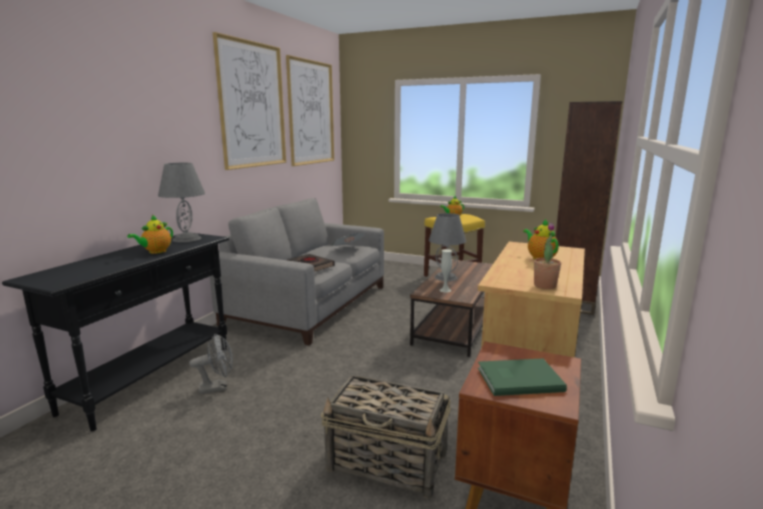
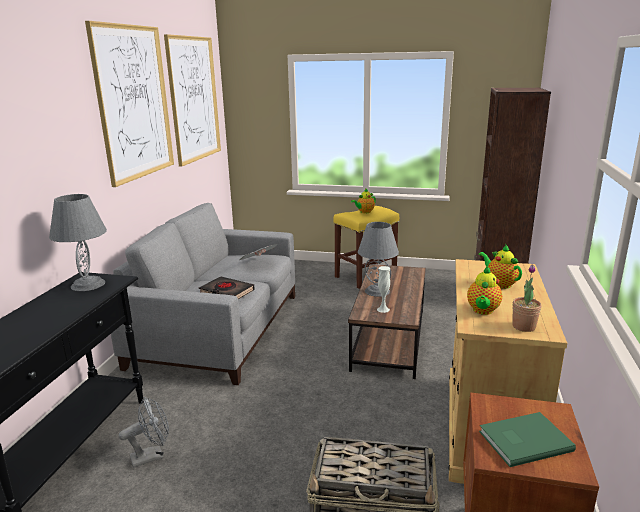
camera: 10 degrees left, 5 degrees up
(155, 252) = (61, 311): teapot -> teapot (482, 311)

